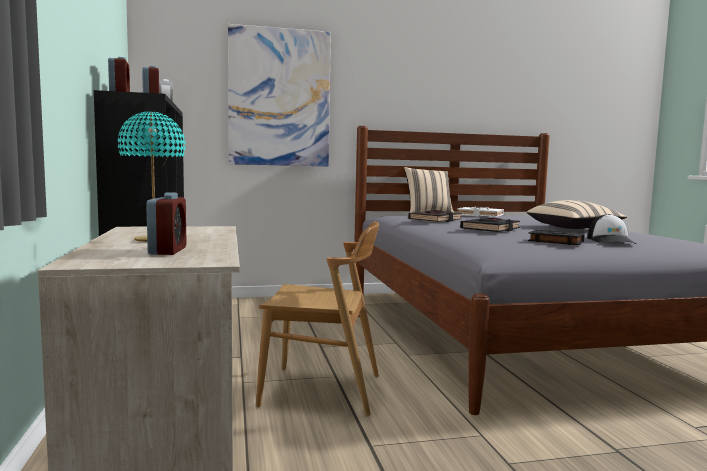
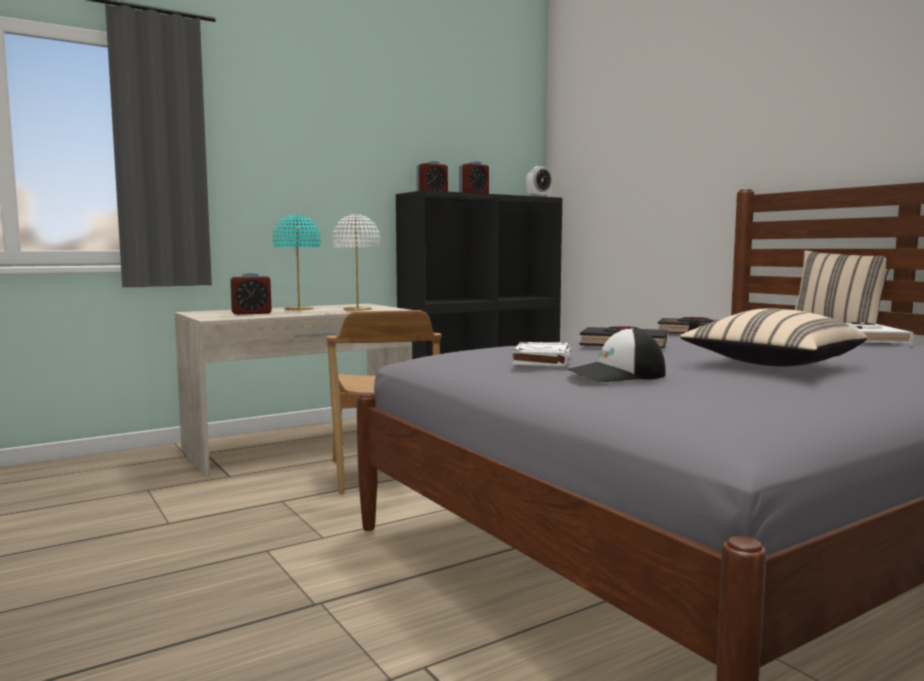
camera: 70 degrees right, 0 degrees up
(207, 232) = (358, 310): none -> white table lamp
(279, 98) = (660, 165): picture -> none
(555, 241) = (541, 360): black book -> white book

